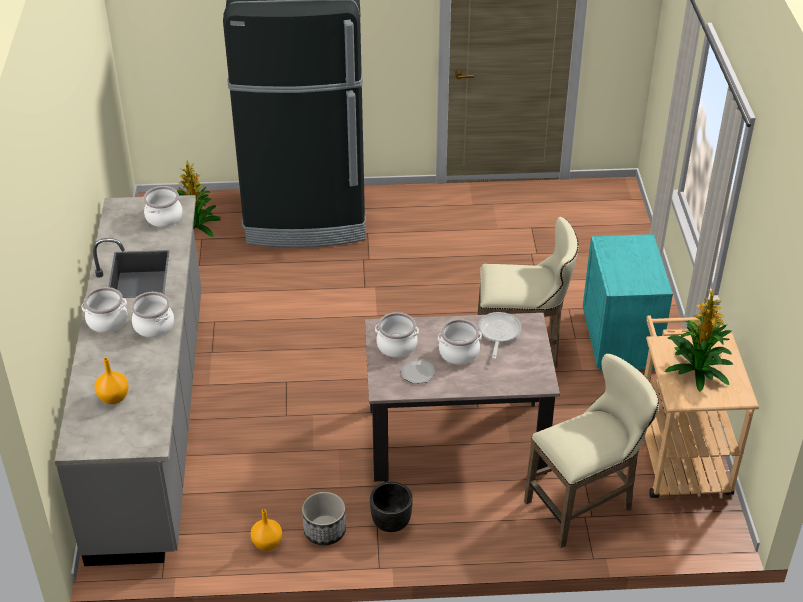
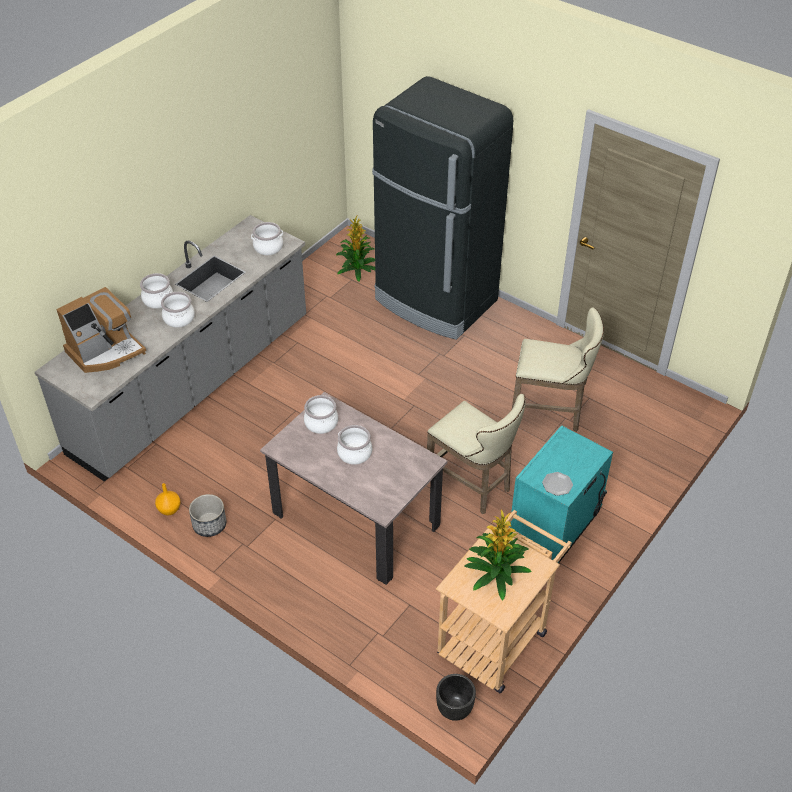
camera: 40 degrees right, 5 degrees up
(113, 397) = (106, 351): orange vase -> coffee machine
(390, 523) = (252, 547): black planter -> black planter (454, 708)
(417, 372) = (312, 450): plate -> plate (557, 484)
(498, 333) = (397, 456): frying pan -> none
(585, 506) = (386, 625): beige stool -> beige stool (550, 413)

